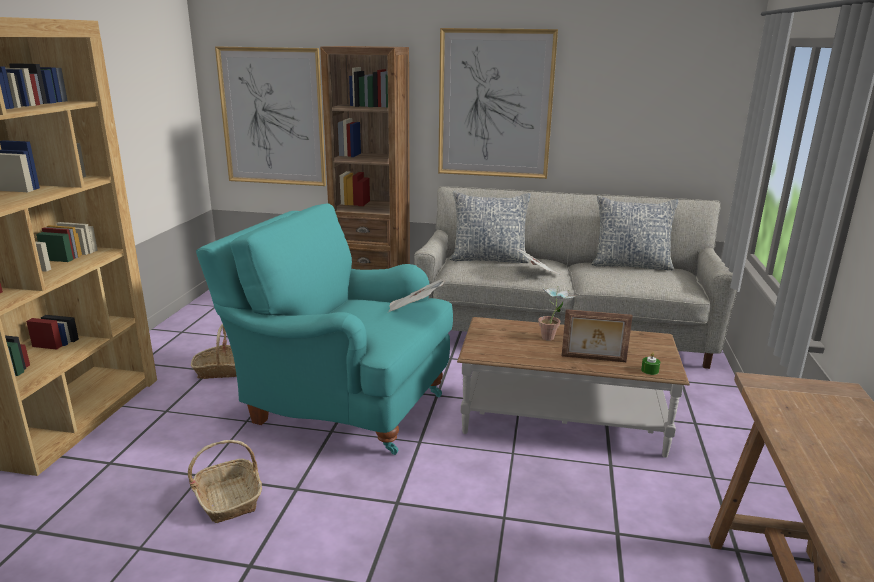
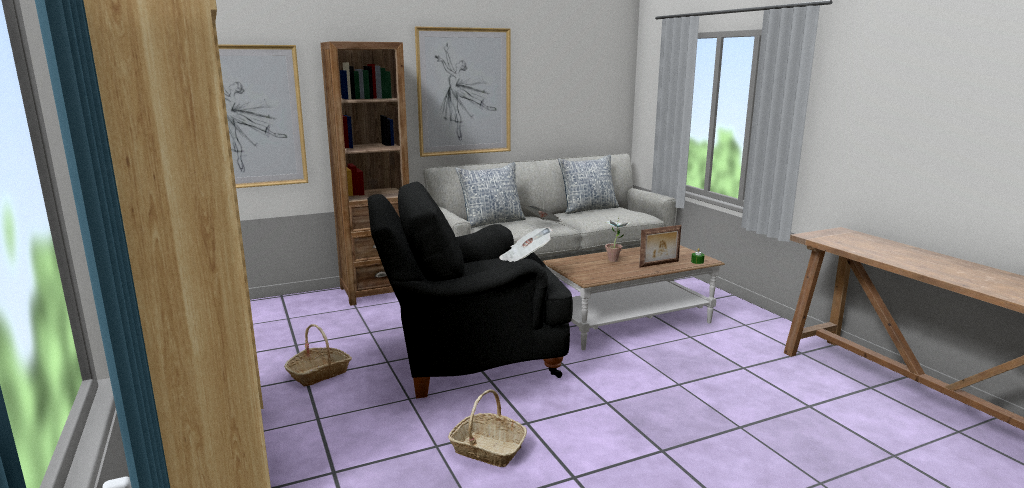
camera: 35 degrees left, 5 degrees down
(341, 405) = (469, 362): turquoise armchair -> black armchair

